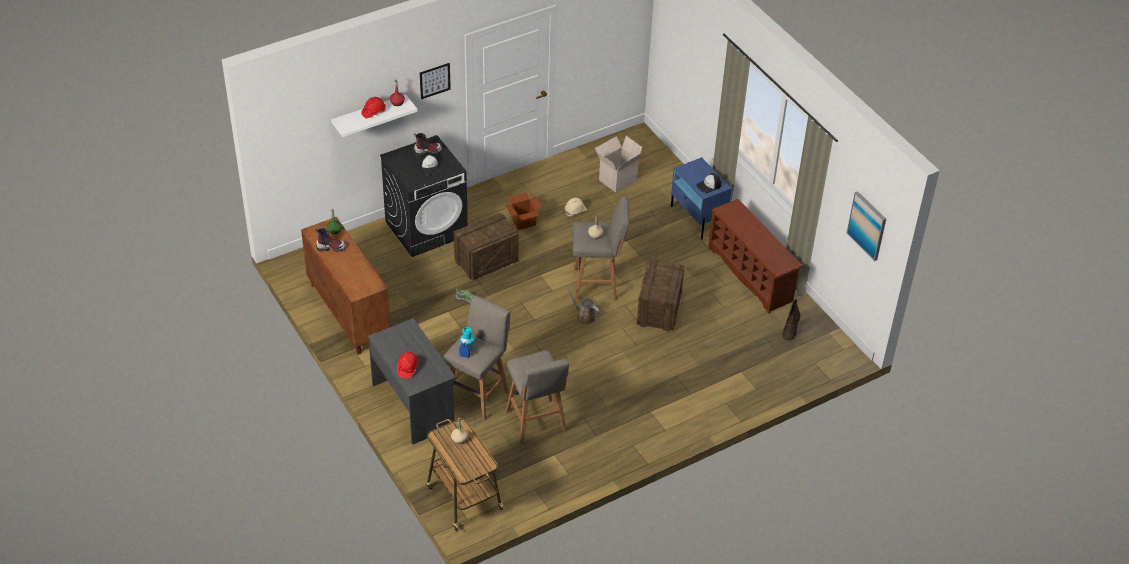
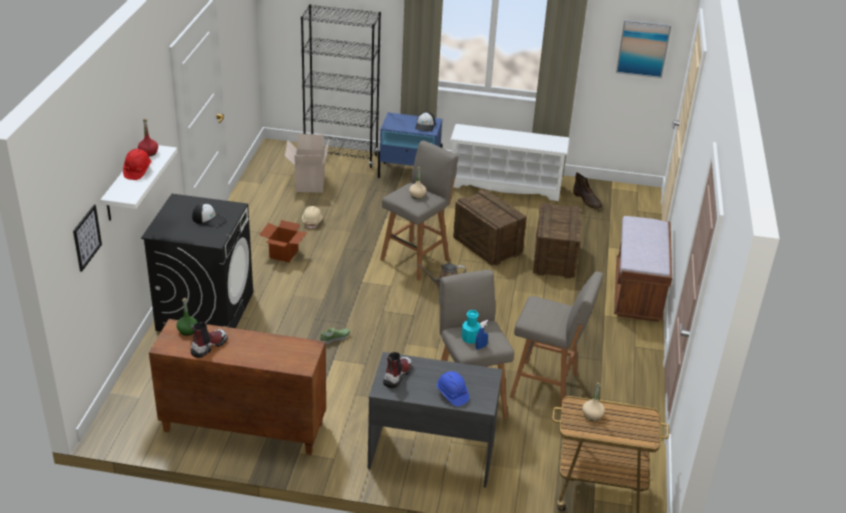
camera: 50 degrees left, 10 degrees down
(407, 368) = (452, 394): red hard hat -> blue hard hat
(427, 151) = (184, 209): boot -> boot (397, 375)
(434, 80) = (159, 117): picture -> picture (87, 237)
(486, 260) = (300, 300): crate -> crate (554, 258)
(671, 172) = (341, 157): none -> black bookcase
(700, 416) = (637, 293): none -> brown bench
(751, 274) = (506, 185): brown shoe rack -> white shoe rack

